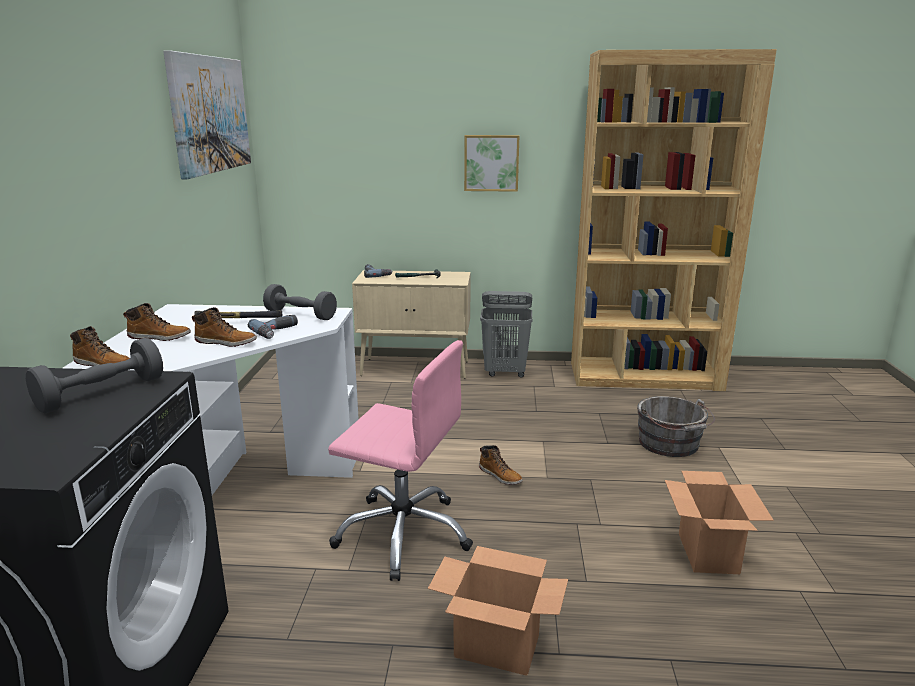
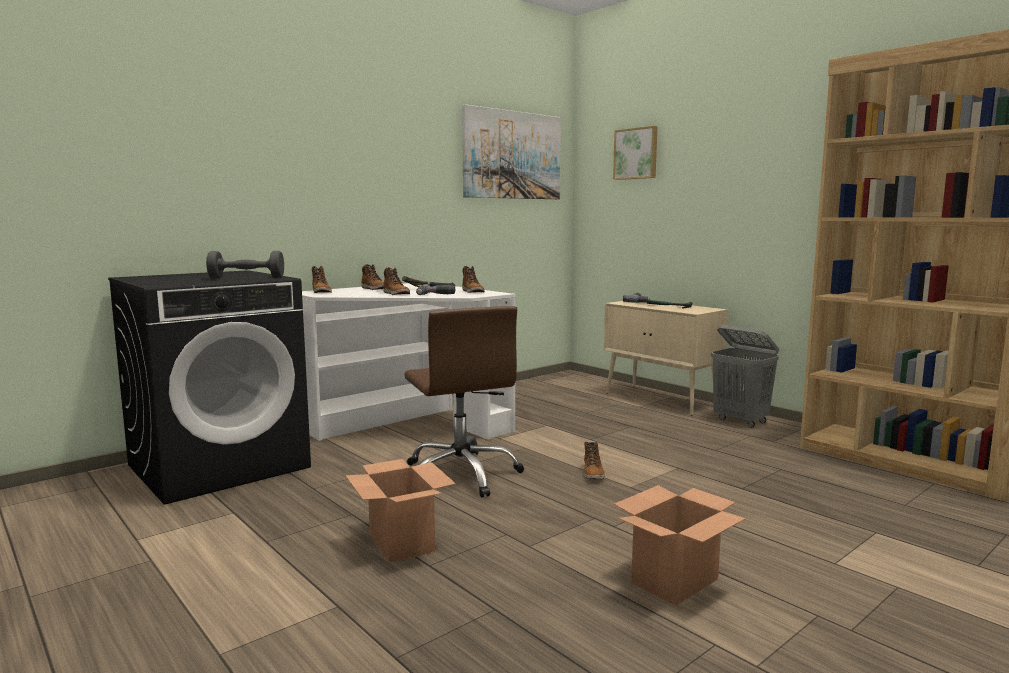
camera: 45 degrees right, 10 degrees down
(300, 315) = (473, 292): grey dumbbell -> boot
(404, 533) = (461, 474): pink office chair -> brown office chair
(491, 163) = (757, 196): picture -> picture (636, 153)
(670, 444) = (814, 511): grey bucket -> none

